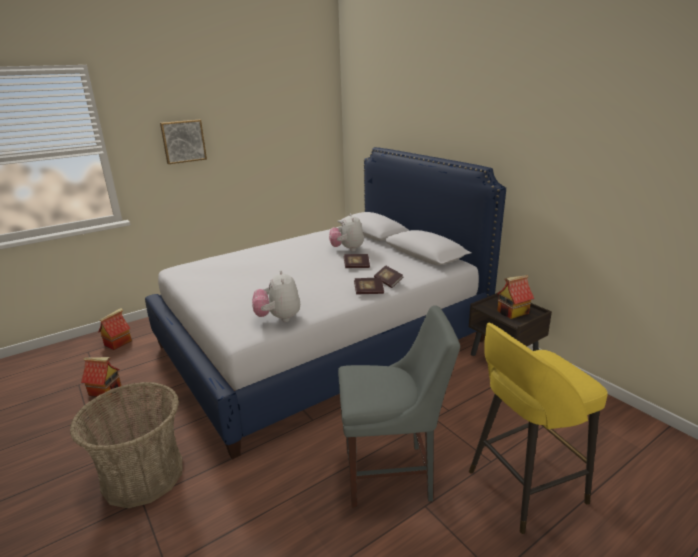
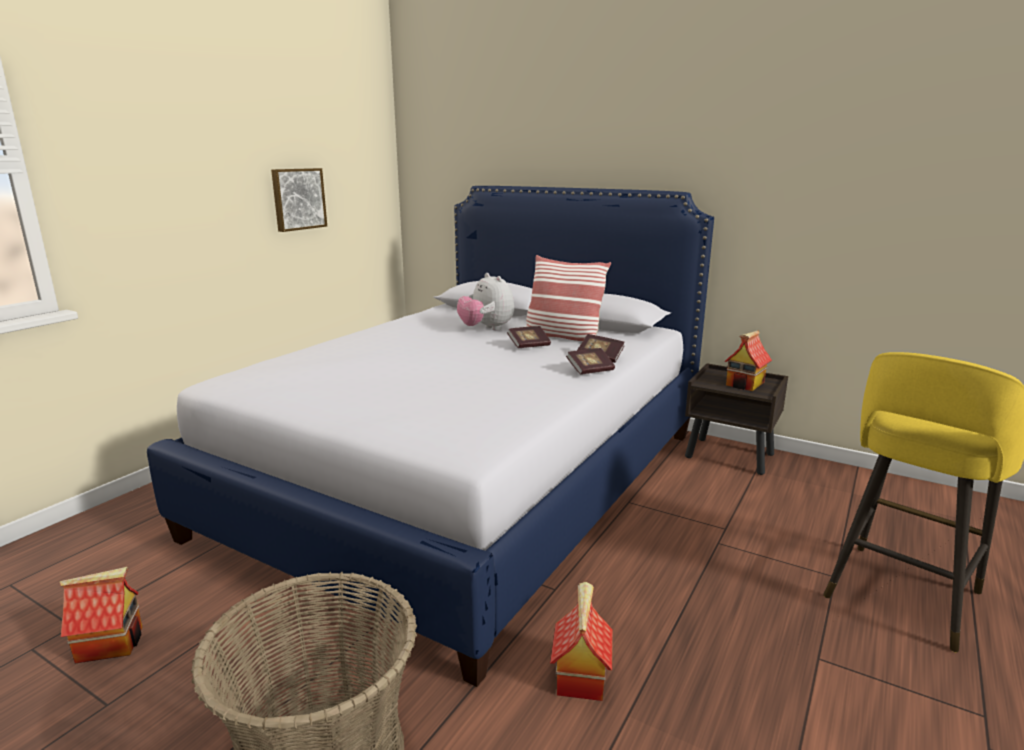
camera: 25 degrees left, 5 degrees down
(118, 343) = (74, 555): toy house -> toy house (579, 676)
(183, 141) = (170, 164): picture -> picture (298, 199)
(278, 318) = (502, 419): plush toy -> none
(386, 261) = (562, 336): none -> pillow
(392, 474) = (738, 630): grey chair -> none

